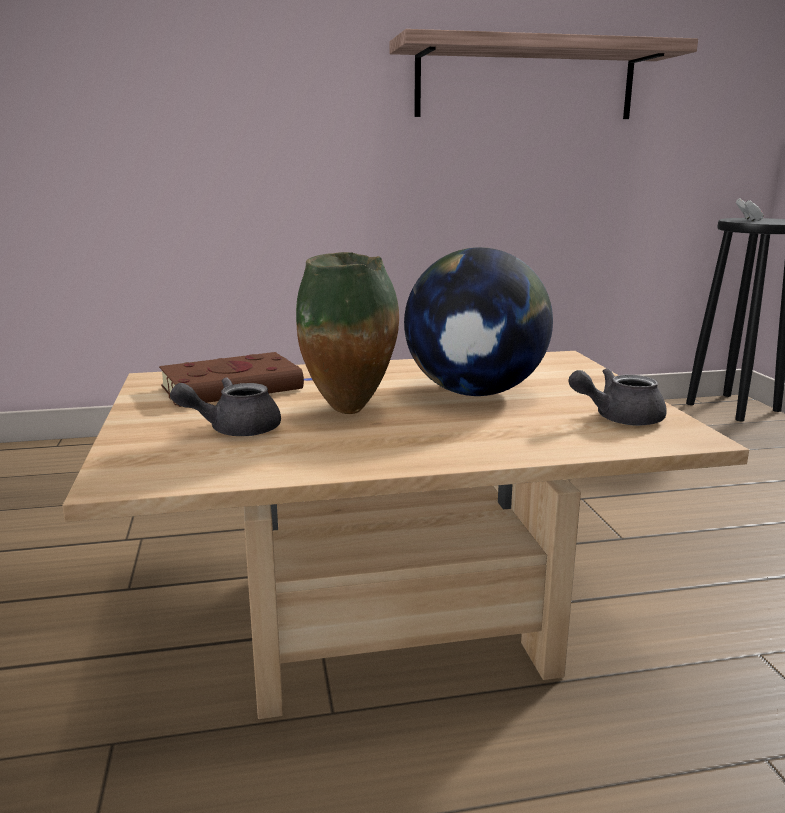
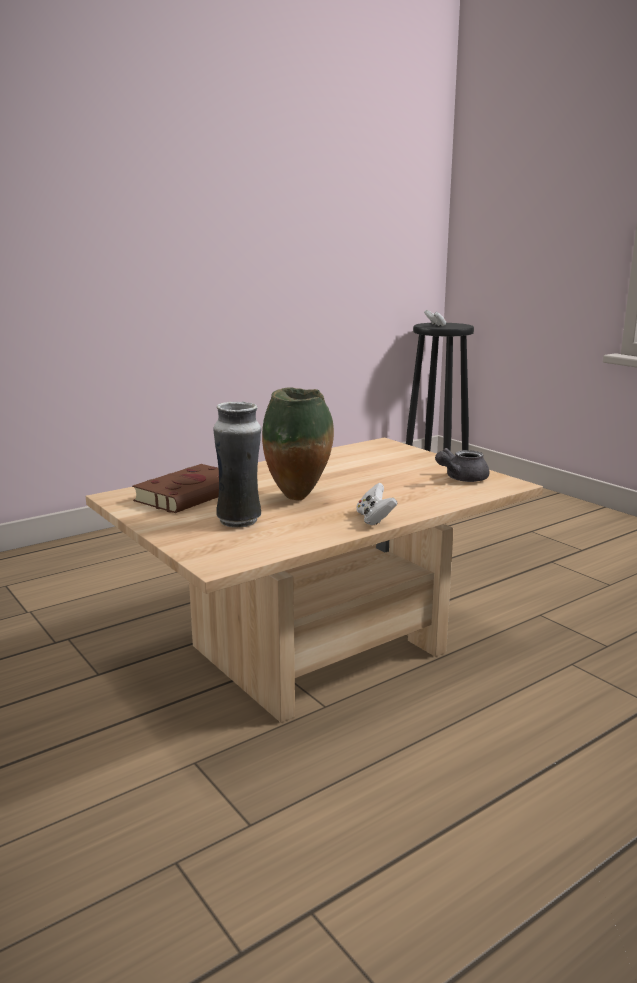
camera: 25 degrees left, 0 degrees up
(234, 429) = (240, 521): grey teapot -> vase
(410, 457) = (374, 519): none -> white game controller
(475, 393) = (360, 475): globe -> none
(526, 82) = (275, 225): shelf -> none

